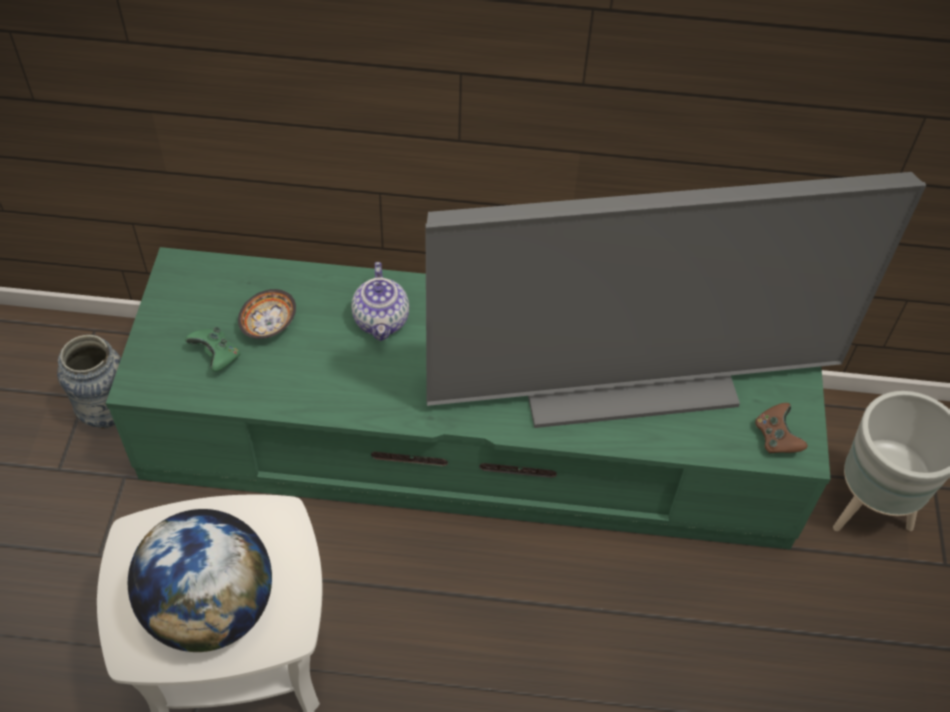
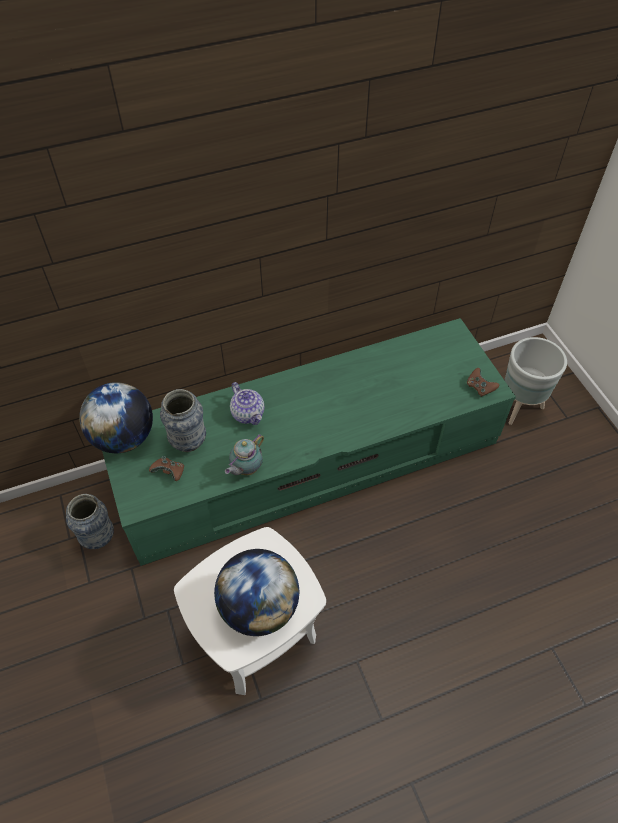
camera: 25 degrees left, 0 degrees up
(187, 278) = (124, 437): none -> globe
(217, 356) = (170, 473): green game controller -> brown game controller
(270, 324) = (188, 442): bowl -> vase
(326, 400) = (246, 469): none -> teapot
(629, 375) = (392, 387): television -> none

